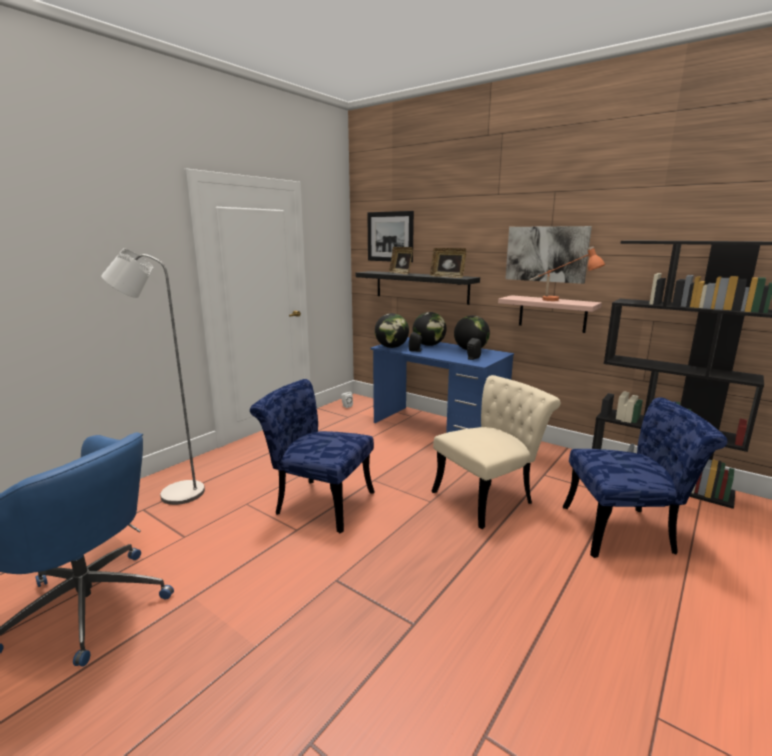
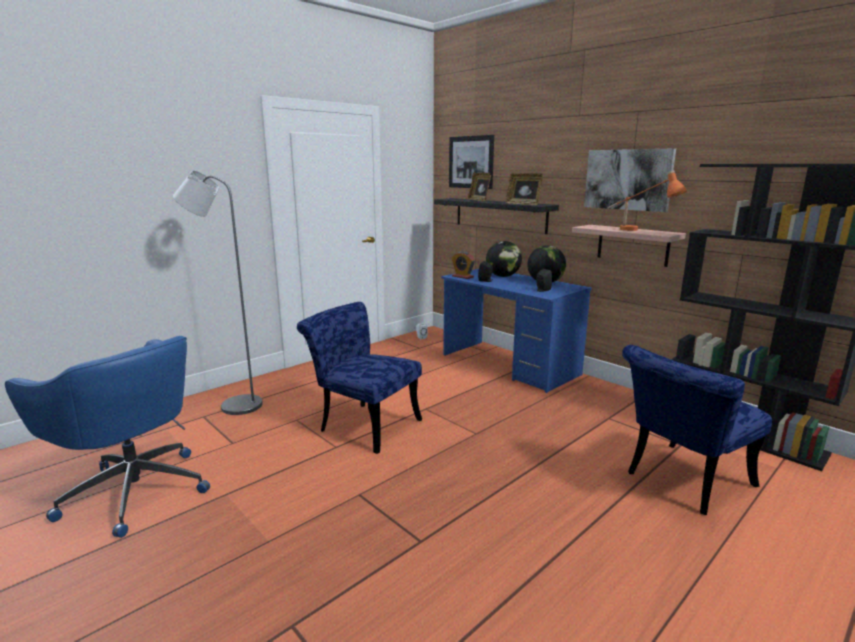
camera: 10 degrees right, 0 degrees up
(391, 347) = (462, 277): globe -> alarm clock
(489, 496) = (540, 434): beige chair -> none
(627, 531) = (681, 481): blue chair -> blue chair turned 135 degrees clockwise

